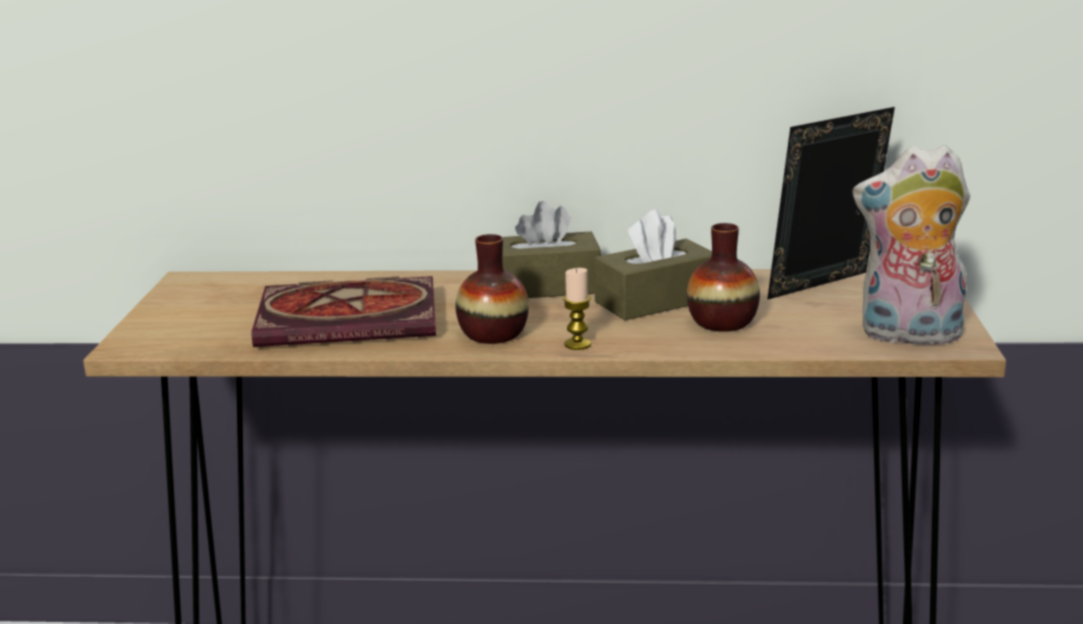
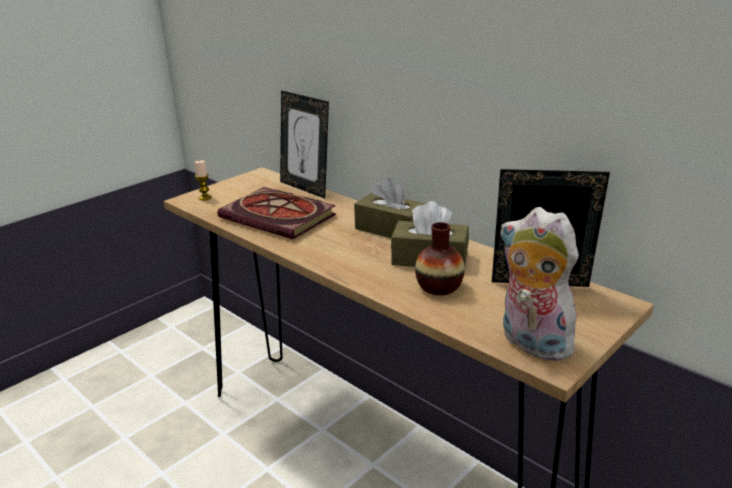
camera: 40 degrees right, 5 degrees up
(313, 277) = (306, 188): none -> picture frame
(493, 334) = (320, 248): vase -> none
(577, 344) = (344, 270): candle -> candle (205, 197)

